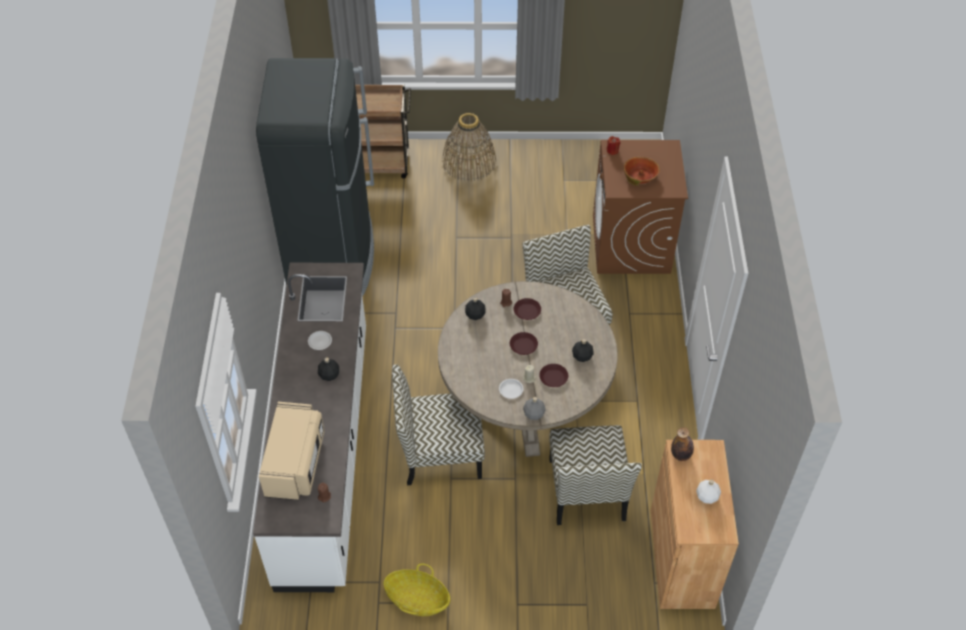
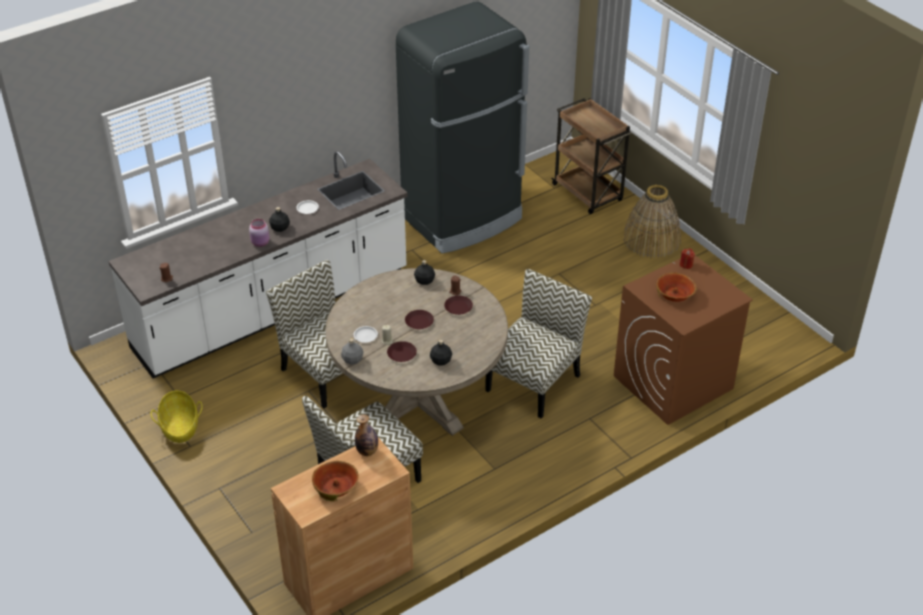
camera: 55 degrees right, 10 degrees down
(295, 463) = (185, 251): beige microwave -> none
(337, 399) = (261, 243): none -> pink jar
(707, 496) = (336, 487): white bottle -> bowl

